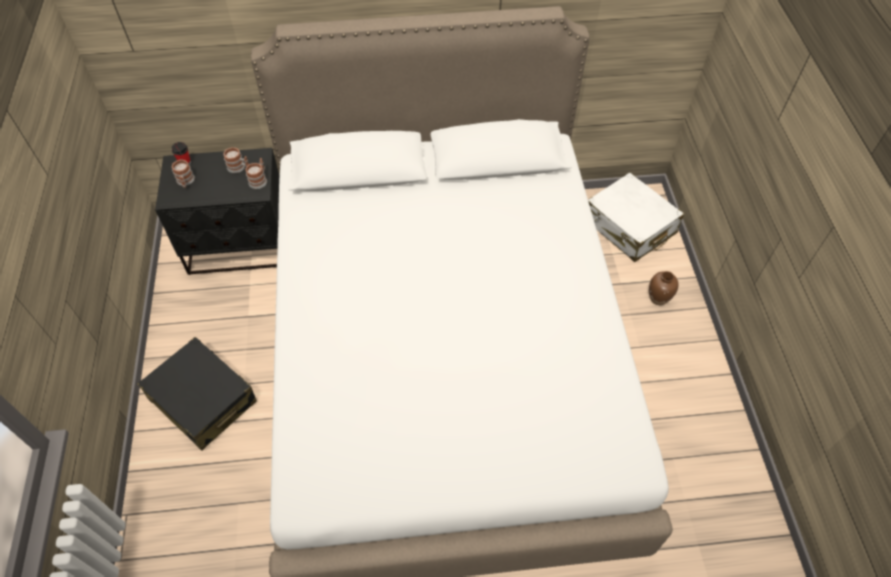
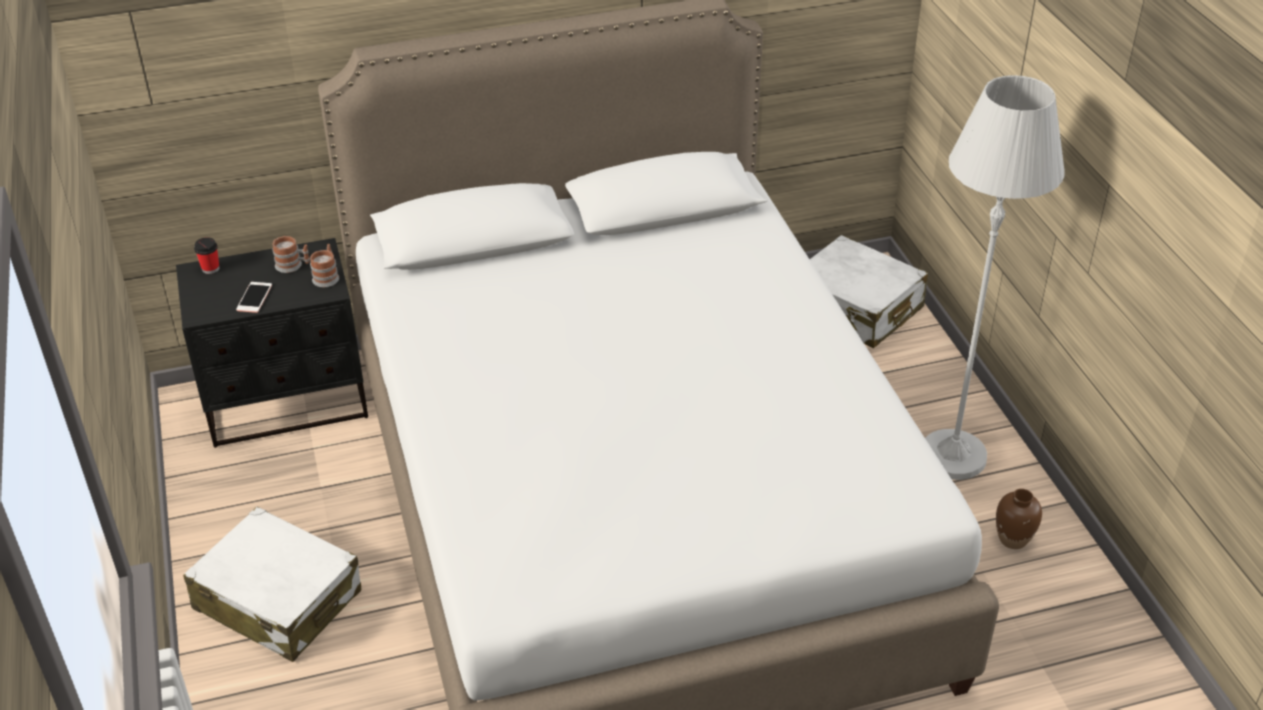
camera: 10 degrees left, 15 degrees down
(185, 181) = (218, 290): mug -> none
(203, 400) = (278, 600): black suitcase -> white suitcase
(207, 191) = (254, 298): none -> phone
(658, 298) = (917, 388): brown vase -> brown vase (1013, 539)
(671, 359) = (953, 456): none -> white floor lamp

